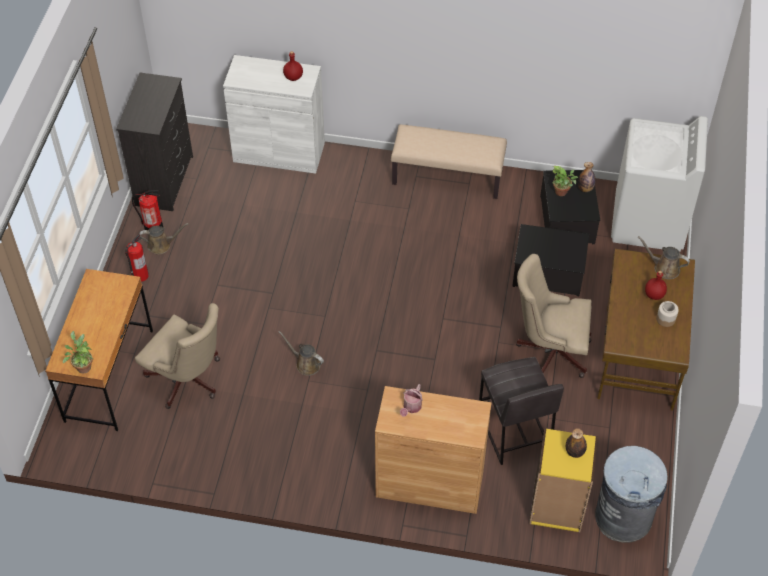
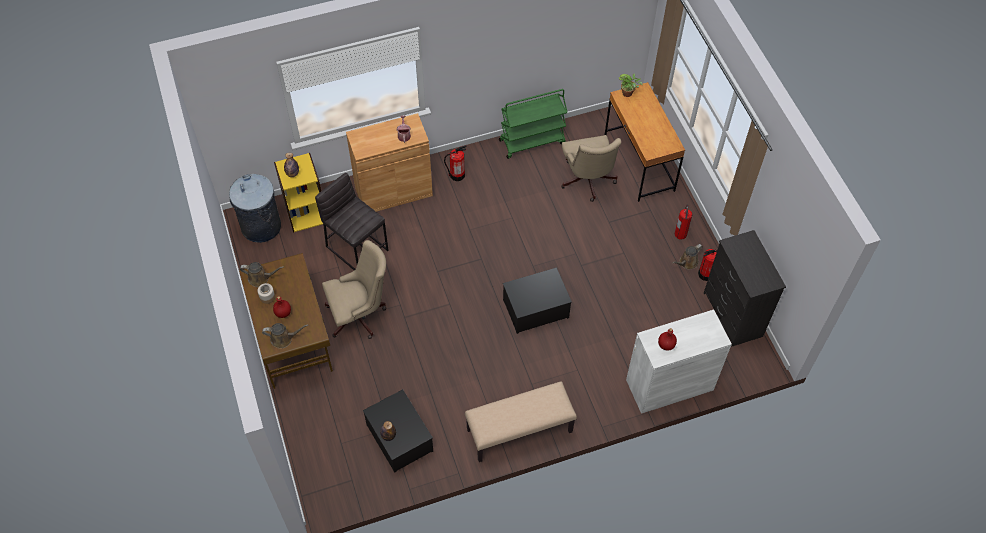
camera: 150 degrees right, 5 degrees up
(188, 381) = (587, 182): beige office chair -> beige office chair turned 105 degrees counterclockwise
(211, 467) = (532, 141): none -> green cart
(305, 364) = (521, 227): brown watering can -> brown watering can (260, 278)
(336, 467) = (457, 175): none -> fire extinguisher
(549, 271) = (391, 381): storage box -> storage box (535, 309)
(562, 192) = (405, 422): potted plant -> none
(648, 221) = (330, 470): white washing machine -> none

